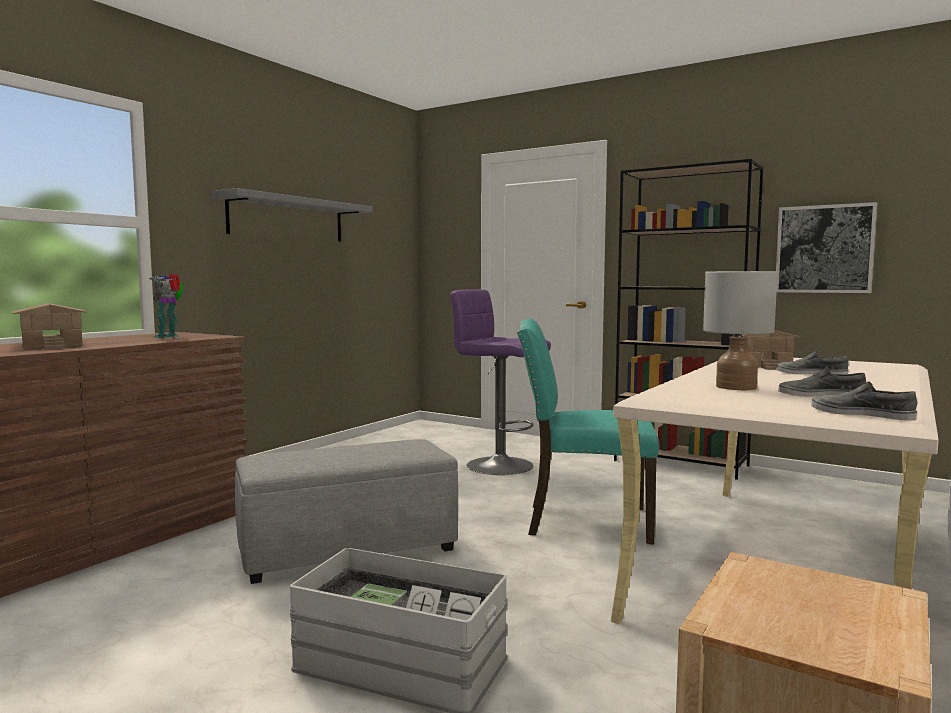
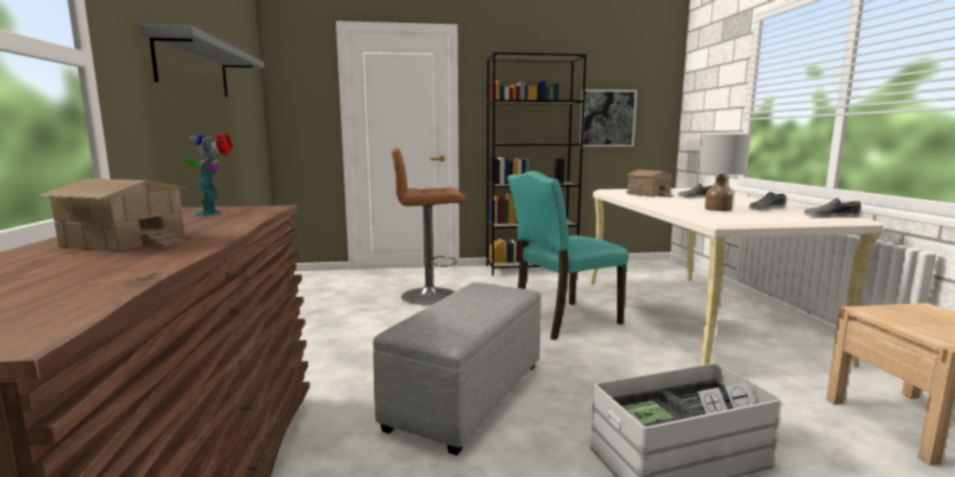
camera: 40 degrees left, 5 degrees up
(499, 466) = (428, 296): purple stool -> brown stool

